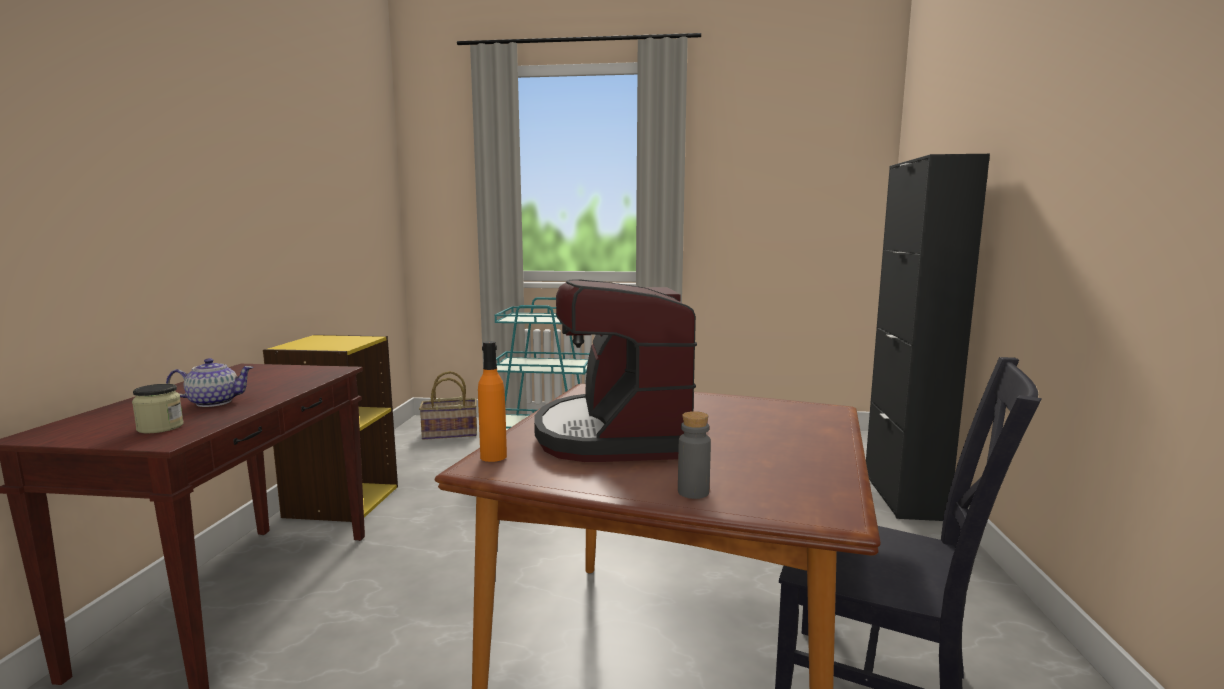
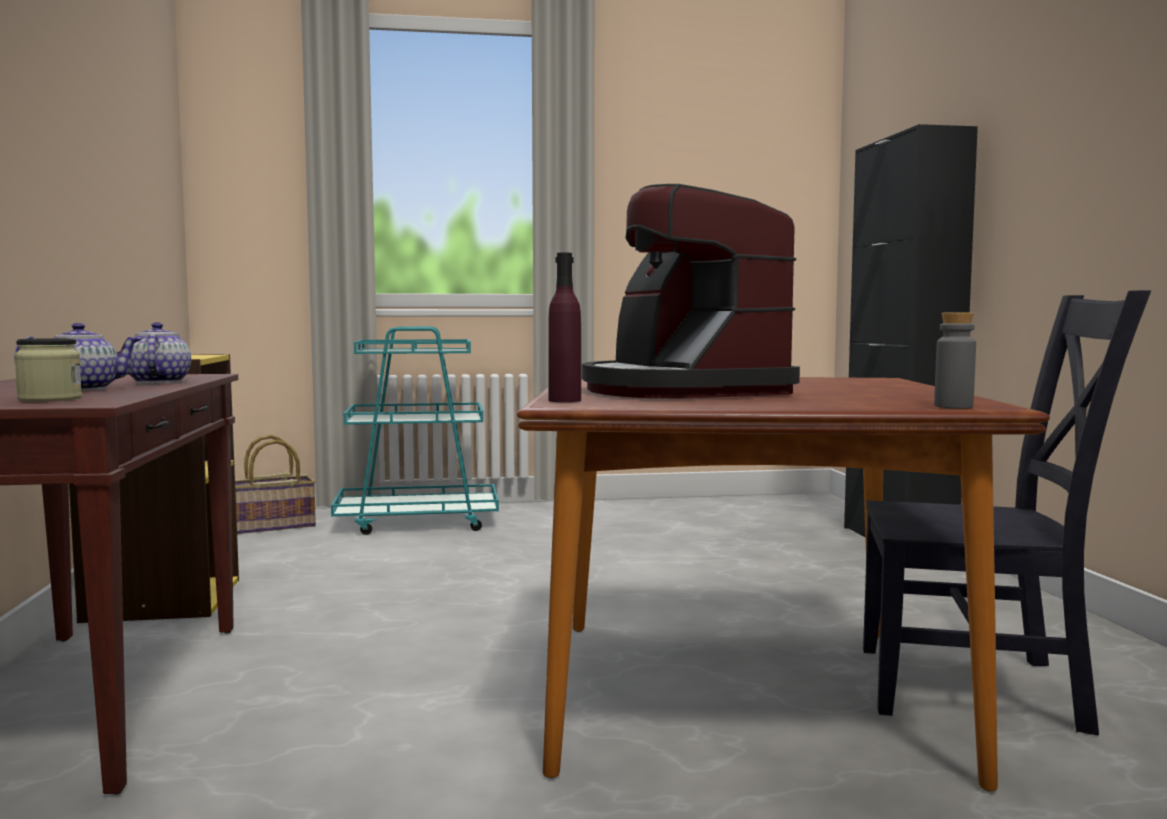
camera: 15 degrees left, 5 degrees down
(283, 387) = (158, 382): none -> teapot
(493, 456) = (564, 400): orange bottle -> purple bottle
(693, 492) = (831, 404): grey bottle -> grey bottle (953, 406)

